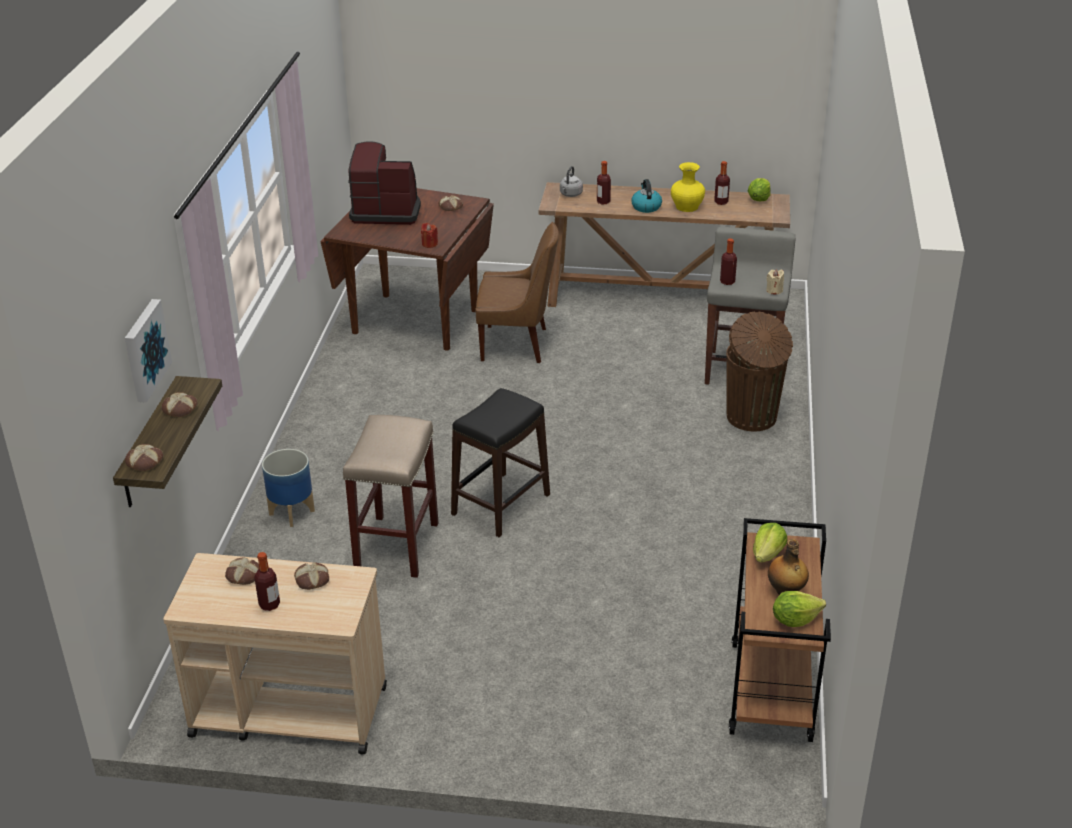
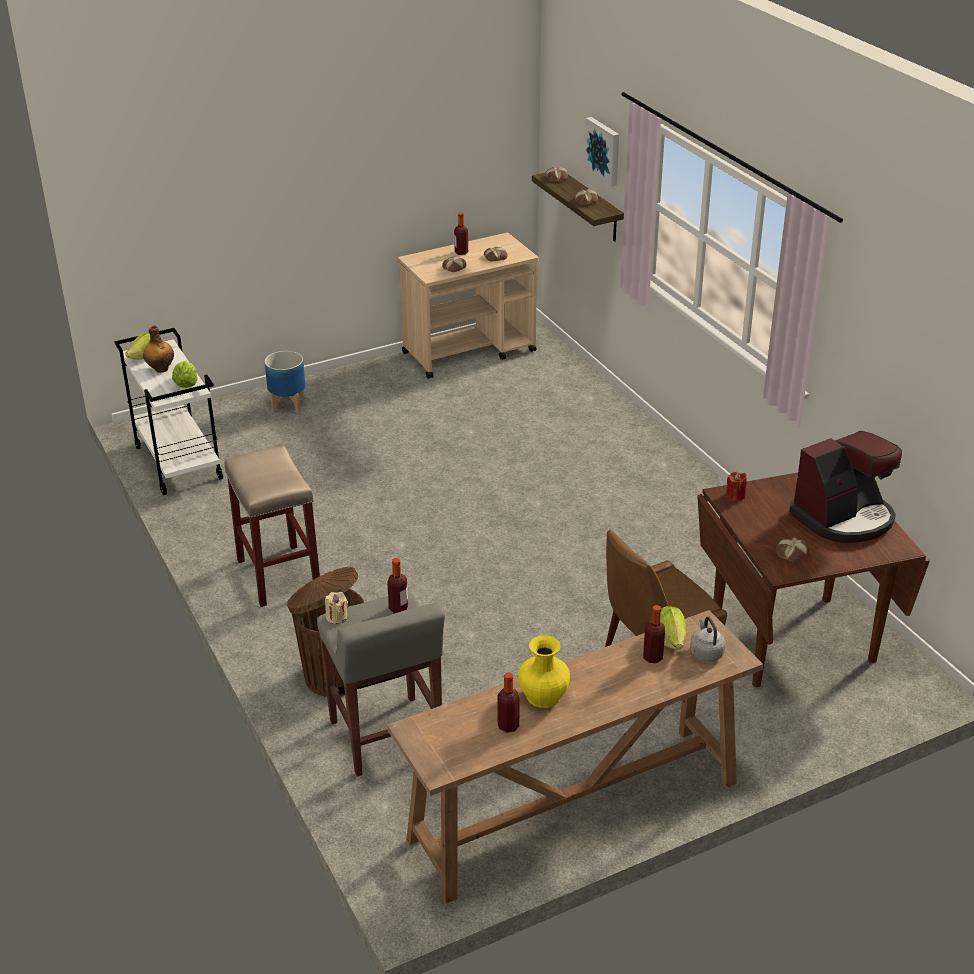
camera: 145 degrees right, 0 degrees up
(291, 513) = (625, 436): planter -> planter (288, 405)
(397, 547) = (521, 446): beige stool -> beige stool (277, 574)
(501, 504) = (481, 502): black stool -> none
(646, 207) = (593, 672): kettle -> none
(759, 199) = (464, 757): lettuce -> lettuce (670, 639)
(772, 692) = (177, 463): brown cart -> white cart

